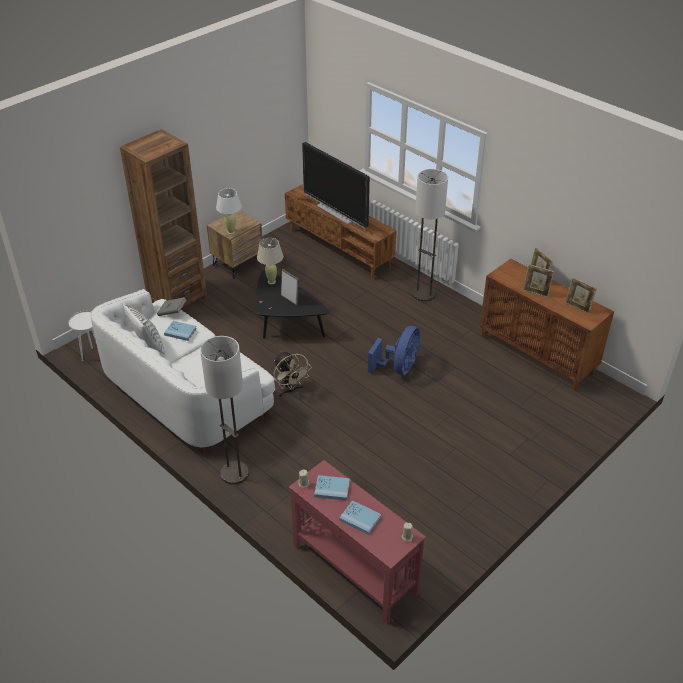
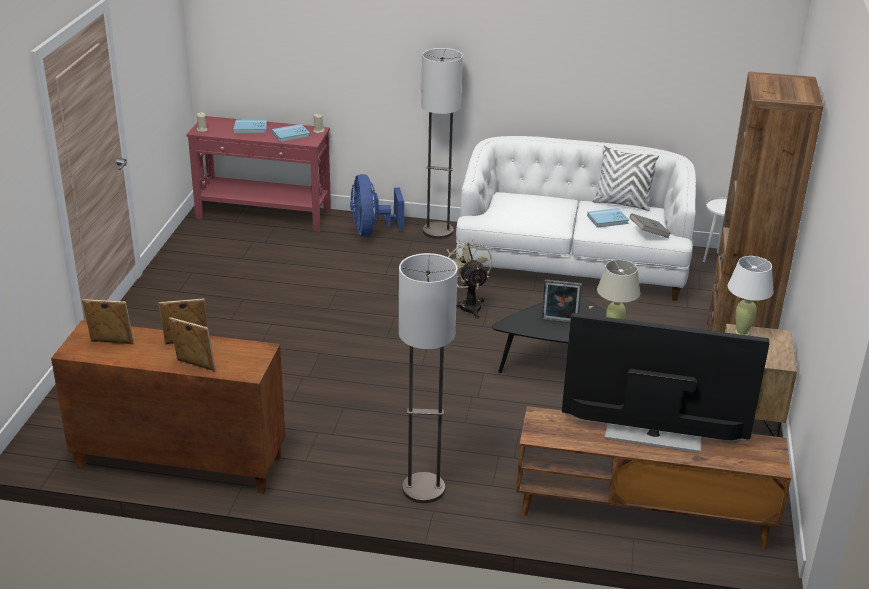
camera: 145 degrees right, 10 degrees down
(290, 390) = (468, 304): beige fan -> beige fan turned 45 degrees clockwise
(399, 368) = (365, 372): blue fan -> blue fan (371, 231)

